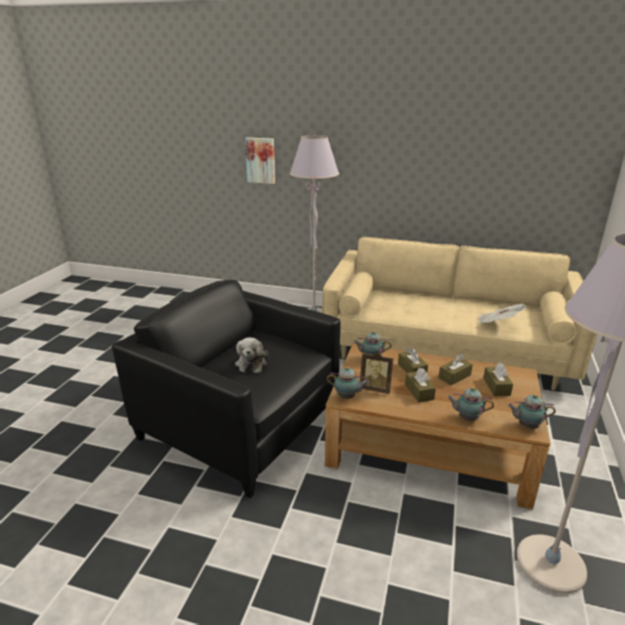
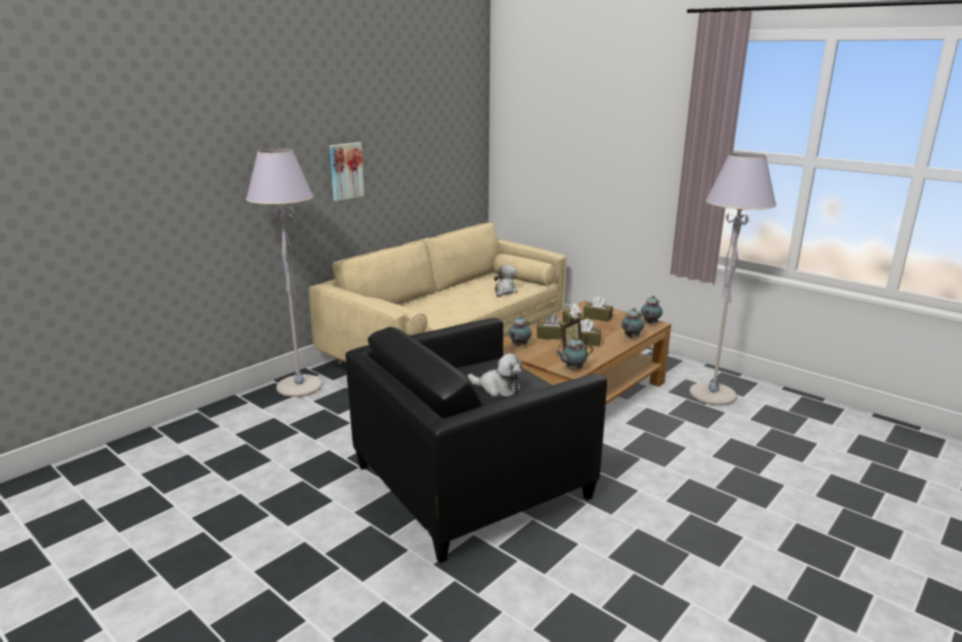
camera: 65 degrees left, 5 degrees down
(261, 160) = (173, 199): picture -> picture (345, 171)
(347, 397) = (573, 368): teapot -> teapot turned 150 degrees counterclockwise
(498, 324) = (504, 291): newspaper -> plush toy

